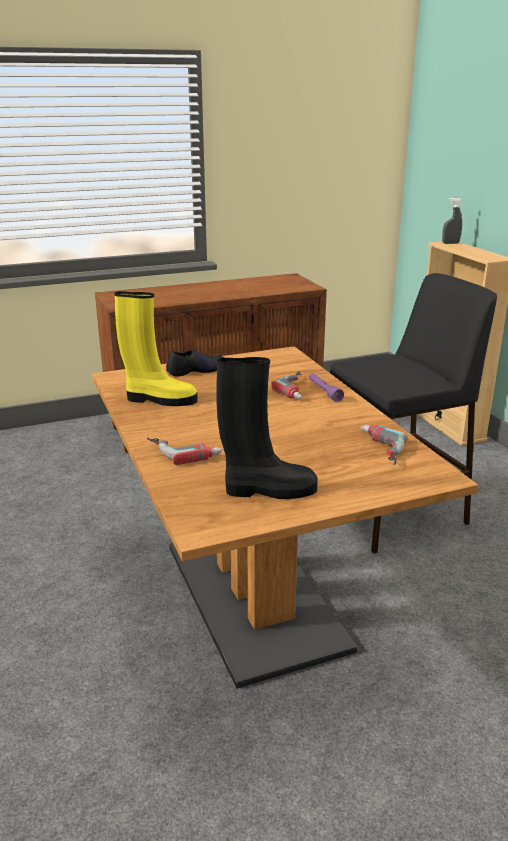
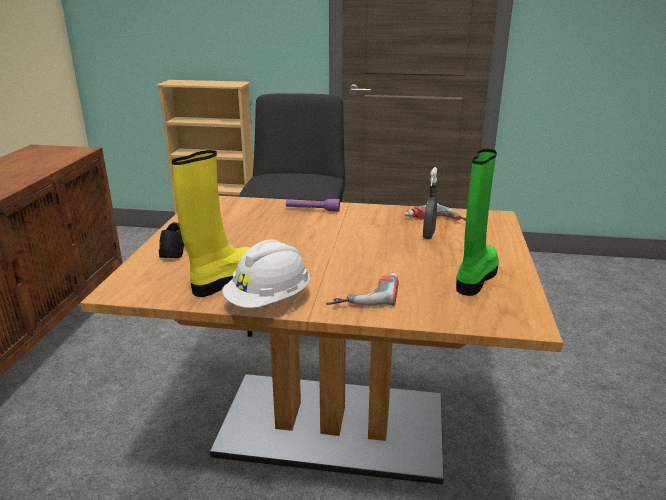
camera: 60 degrees left, 0 degrees up
(142, 421) = (269, 300): none -> white hard hat
(268, 490) = (475, 277): black boot -> green boot
(299, 389) = (294, 216): power drill -> none
(450, 243) = (175, 81): grey spray bottle -> grey spray bottle (428, 235)

